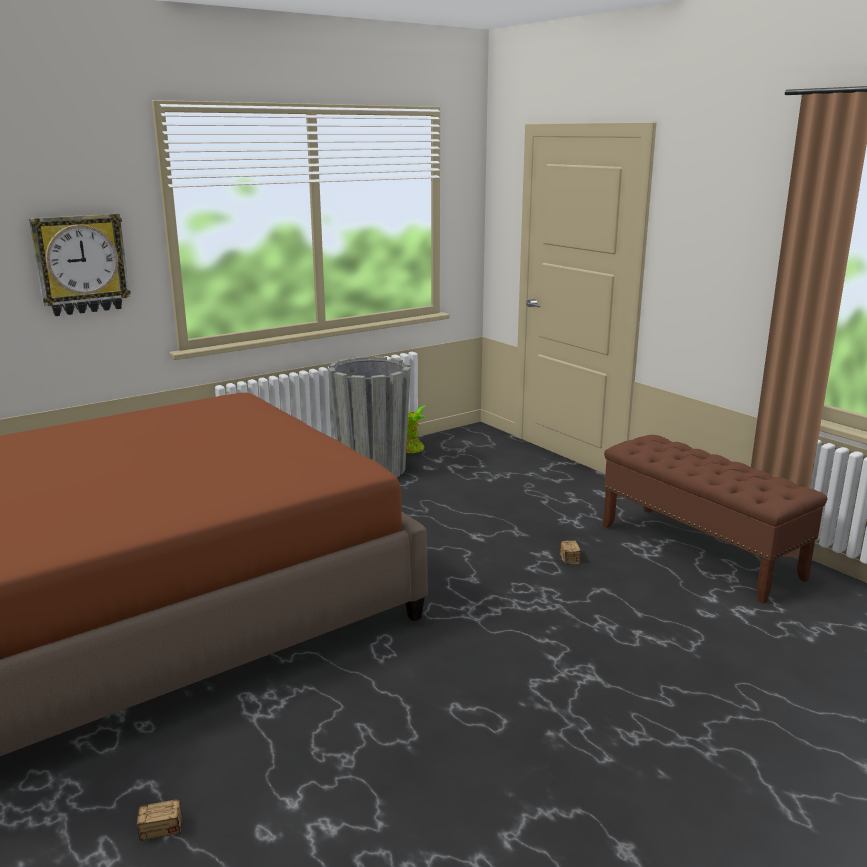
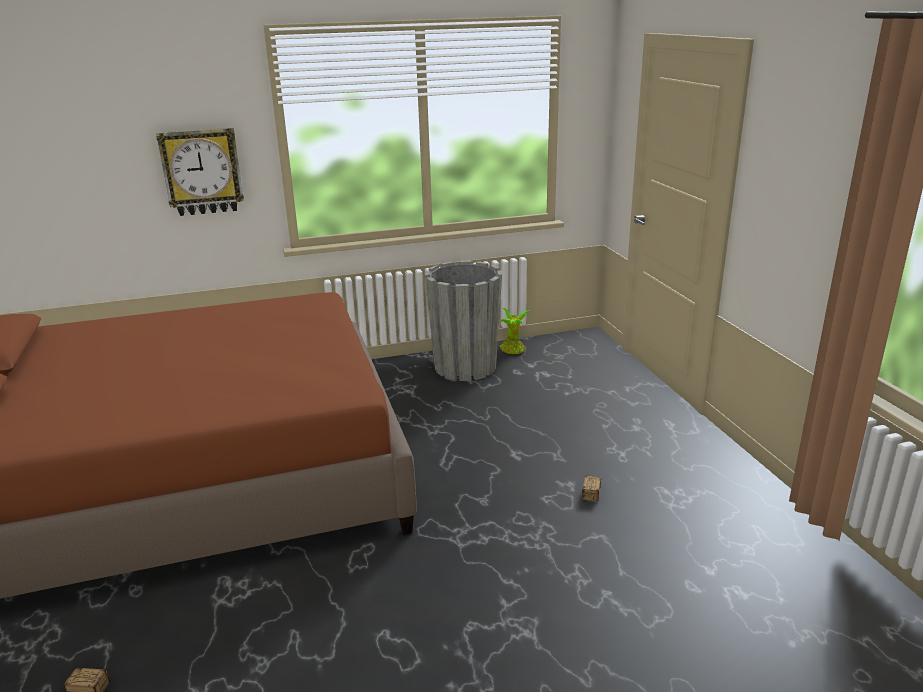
camera: 20 degrees right, 5 degrees up
(699, 551) = (732, 511): brown bench -> none

